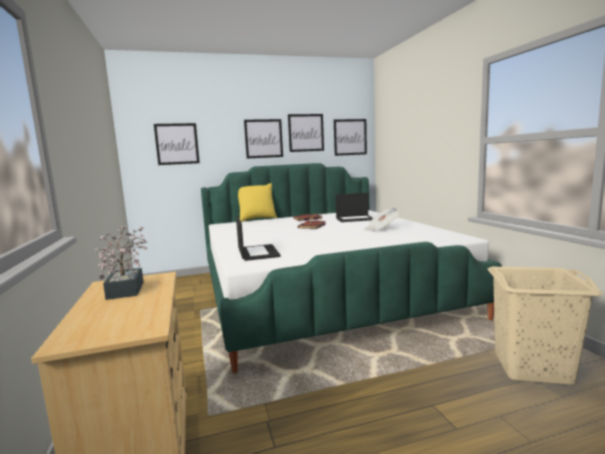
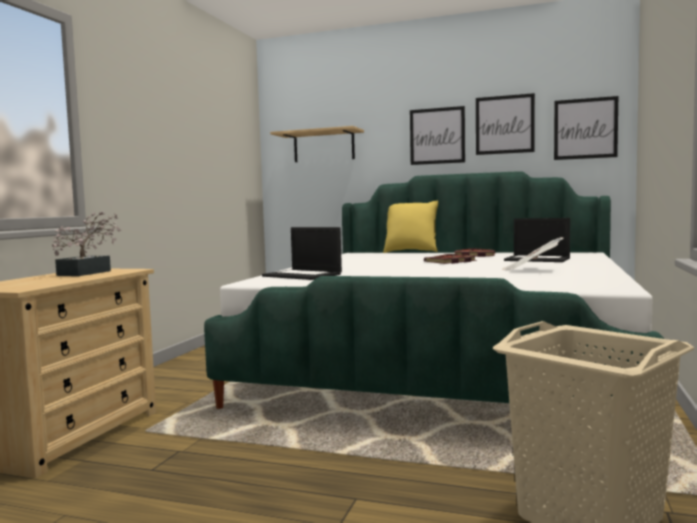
camera: 35 degrees right, 5 degrees down
(177, 144) = (324, 146): picture -> shelf
(257, 252) = (303, 275): laptop -> laptop turned 105 degrees clockwise

